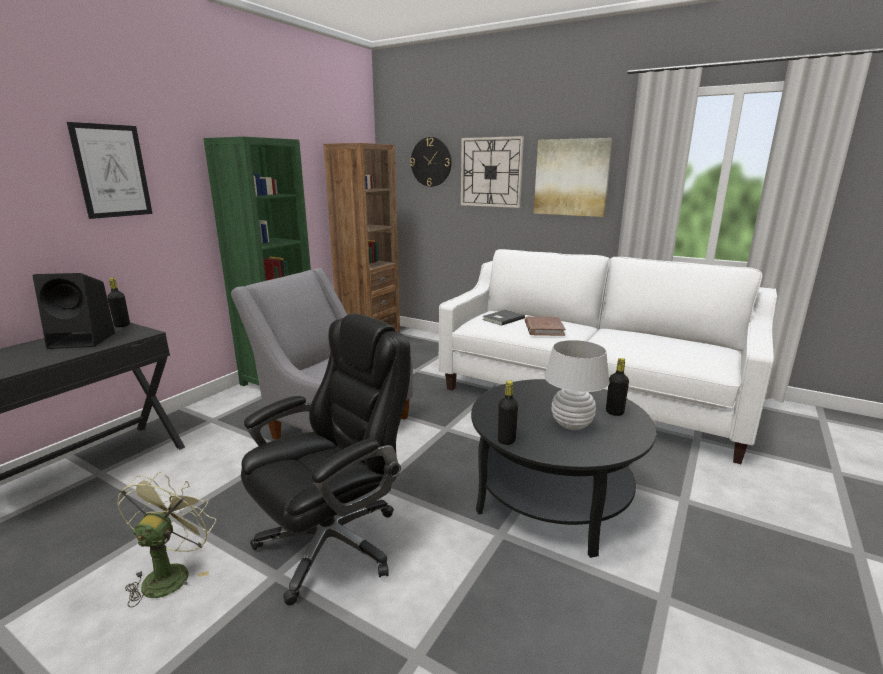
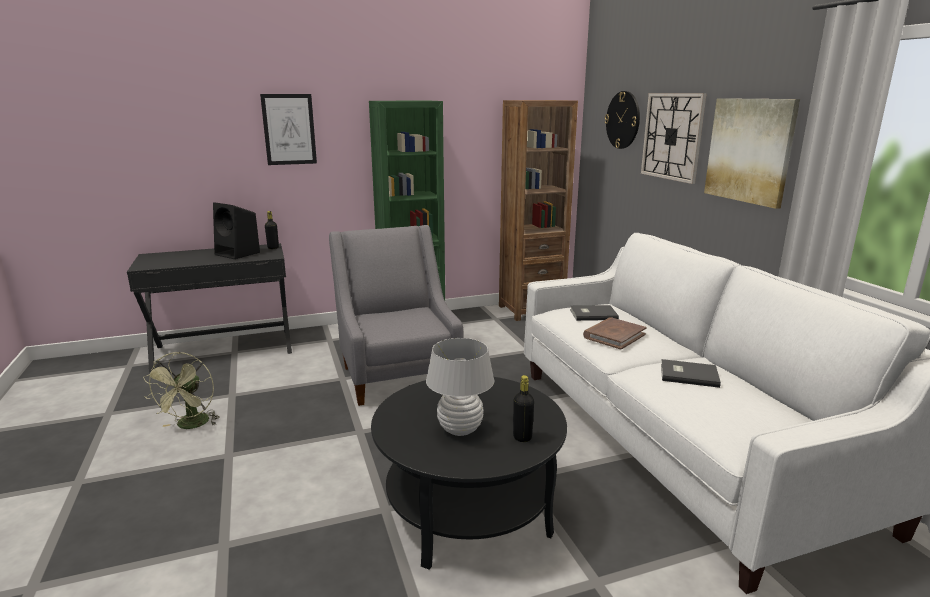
camera: 40 degrees right, 0 degrees up
(171, 573) = (190, 426): green fan -> green fan turned 135 degrees clockwise
(333, 542) = (281, 453): black office chair -> none
(506, 440) = (385, 417): black bottle -> none
(626, 339) = (688, 374): none -> grey book

